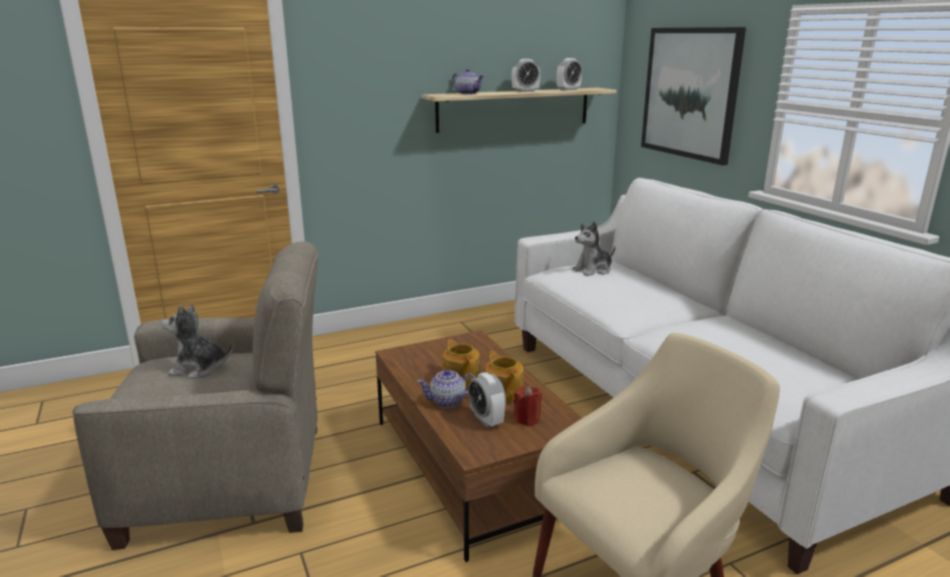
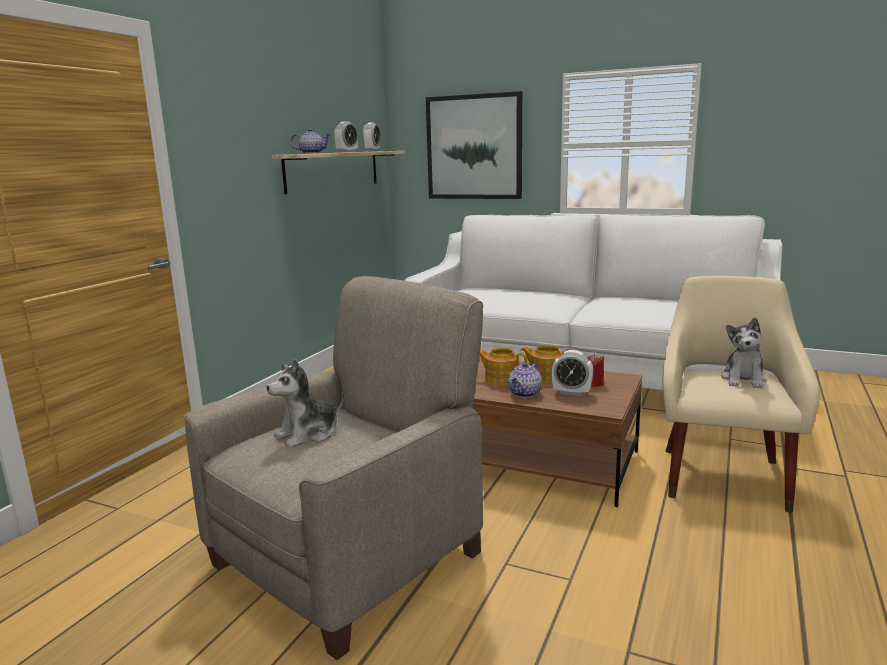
camera: 40 degrees left, 5 degrees down
(593, 270) = (474, 293): plush toy -> plush toy (743, 379)

